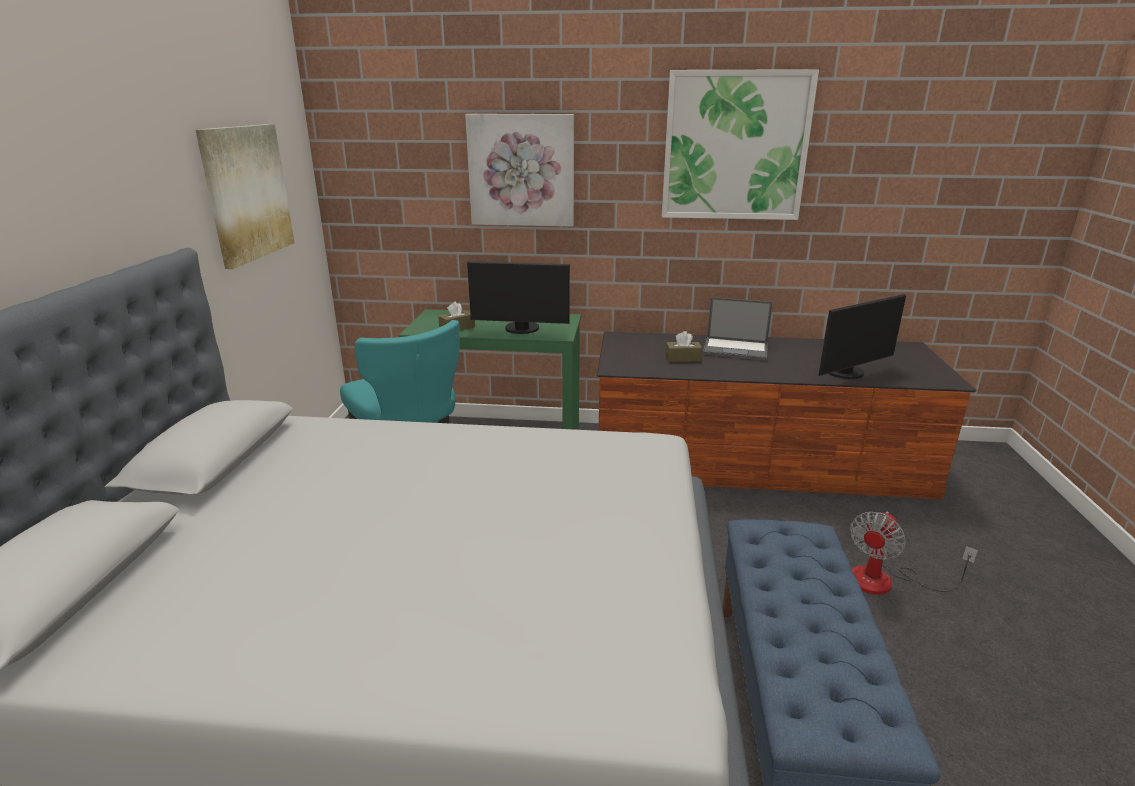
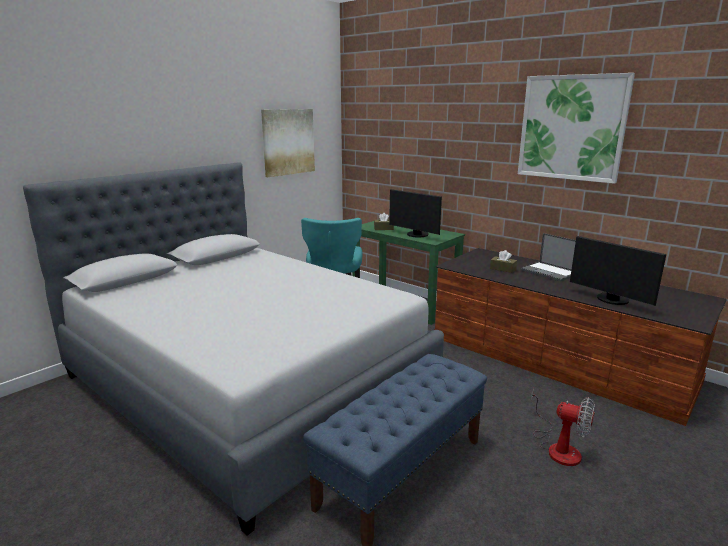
camera: 35 degrees right, 5 degrees down
(521, 170) = (439, 139): picture -> none
(847, 373) = (611, 300): monitor -> monitor turned 45 degrees clockwise
(886, 581) = (558, 447): fan -> fan turned 135 degrees counterclockwise

